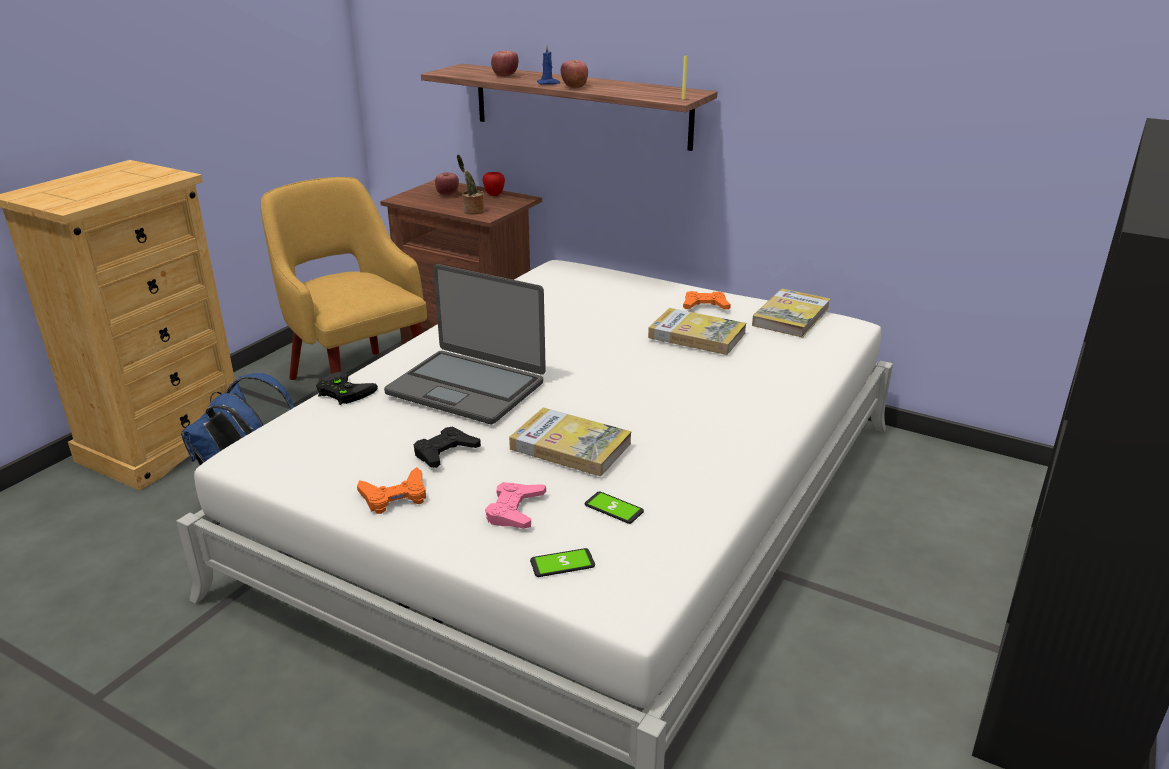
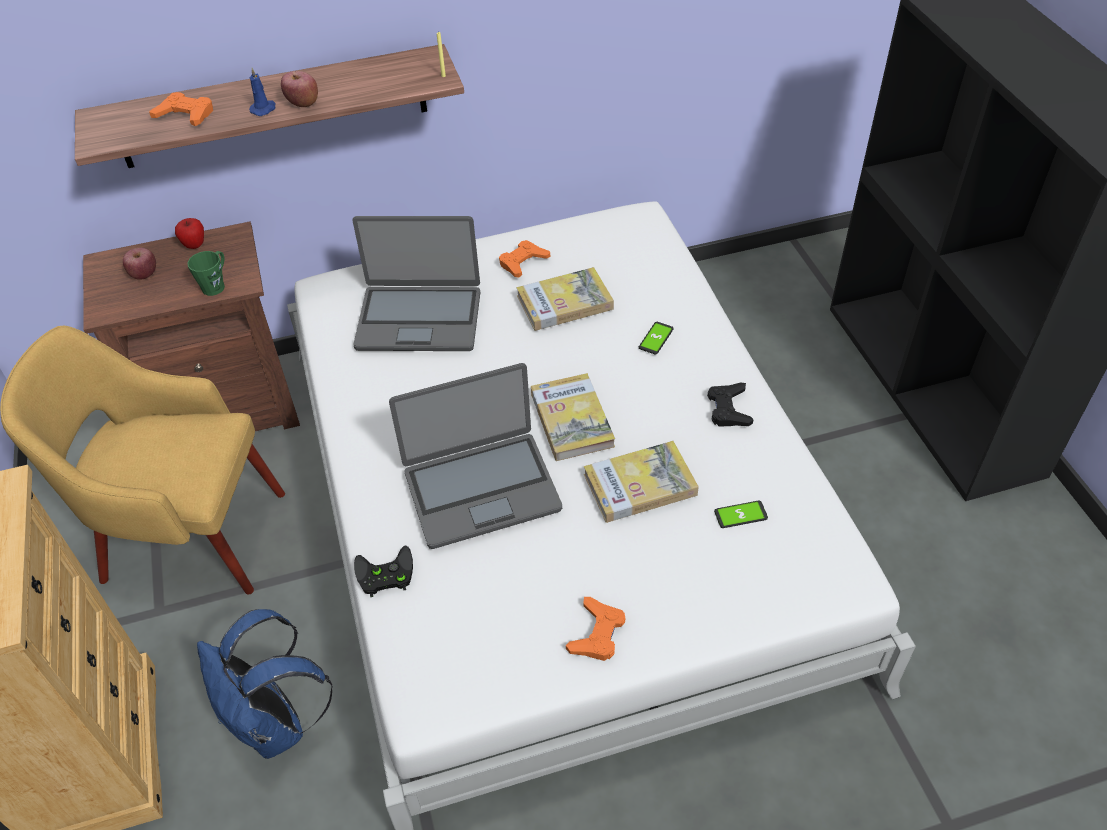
camera: 45 degrees left, 20 degrees up
(445, 452) = (566, 564): black game controller -> black game controller (728, 409)
(472, 211) = (216, 285): potted plant -> green mug
(505, 75) = (185, 115): apple -> orange game controller
(515, 510) = (688, 571): pink game controller -> none
(562, 564) = (778, 586): phone -> phone (656, 338)
(587, 301) = (419, 318): none -> laptop
(791, 317) = (600, 234): book -> book (572, 420)

